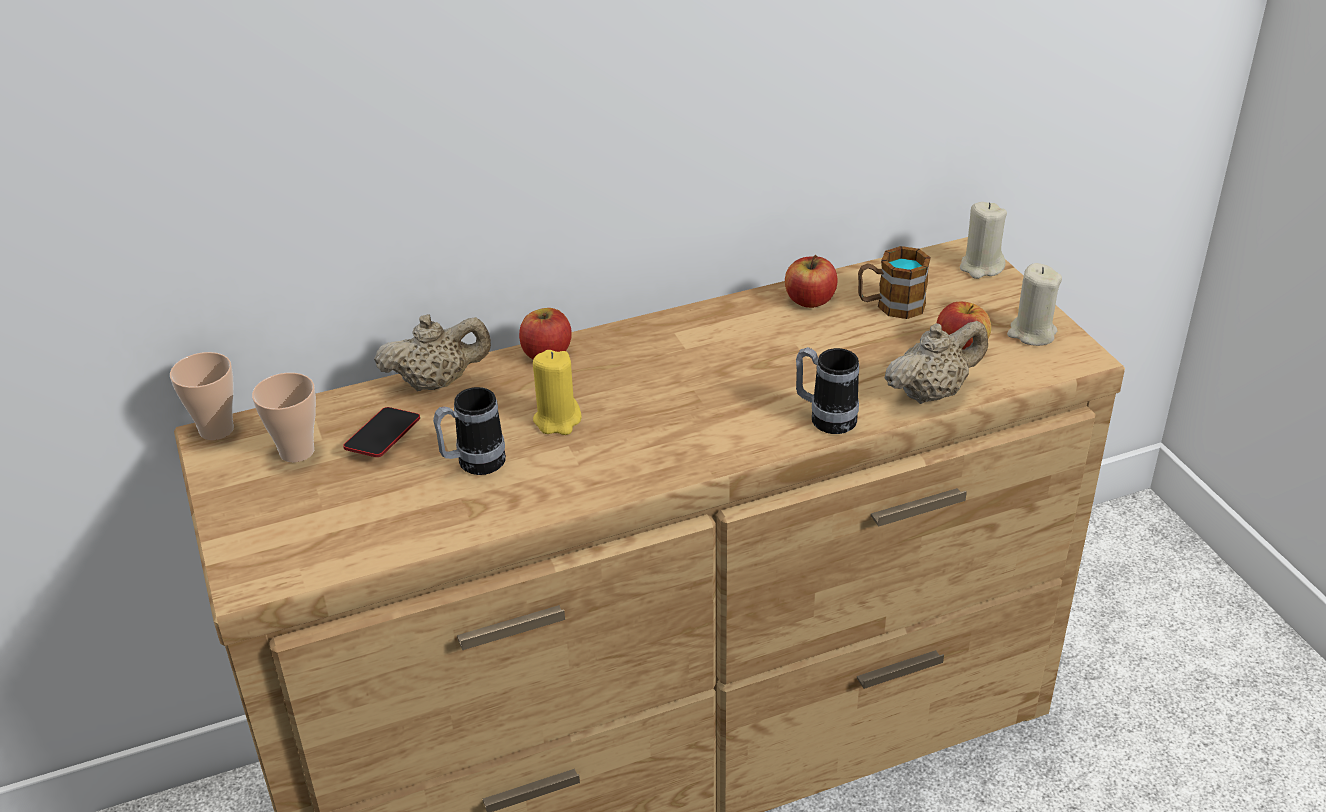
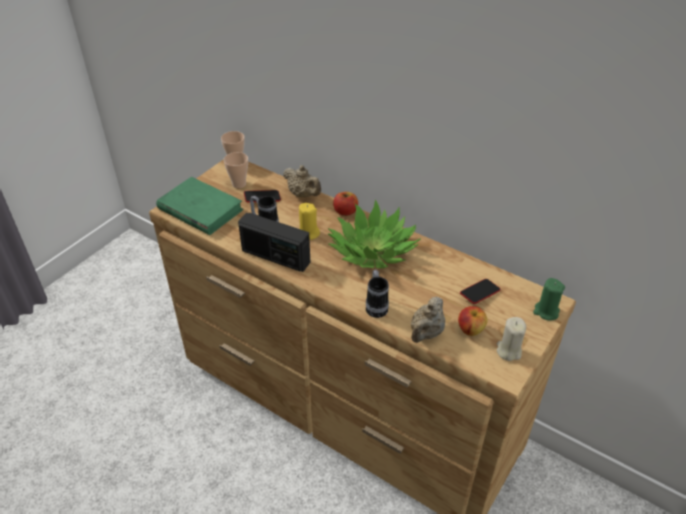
camera: 55 degrees right, 5 degrees up
(310, 536) = (200, 209): none -> green book
(578, 484) = (275, 256): none -> radio
(685, 367) = (372, 251): none -> potted plant
(810, 300) = (456, 266): apple -> none
(890, 306) = (479, 293): mug -> phone
(932, 393) = (426, 333): beige teapot -> beige teapot turned 90 degrees clockwise
(981, 267) = (546, 311): beige candle -> green candle

